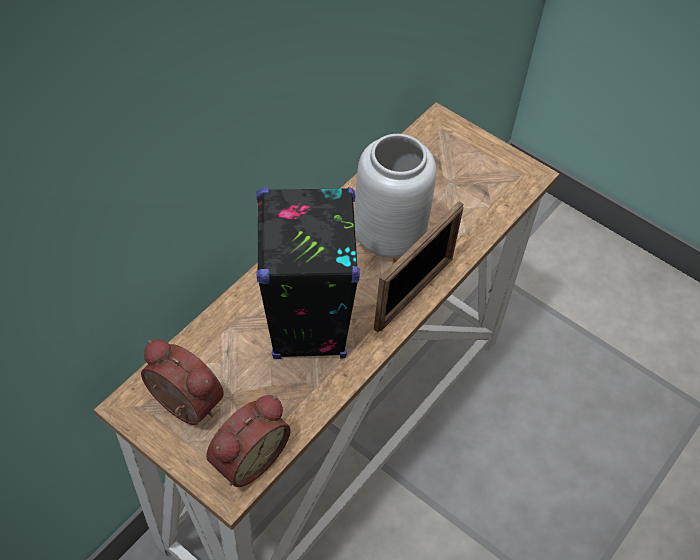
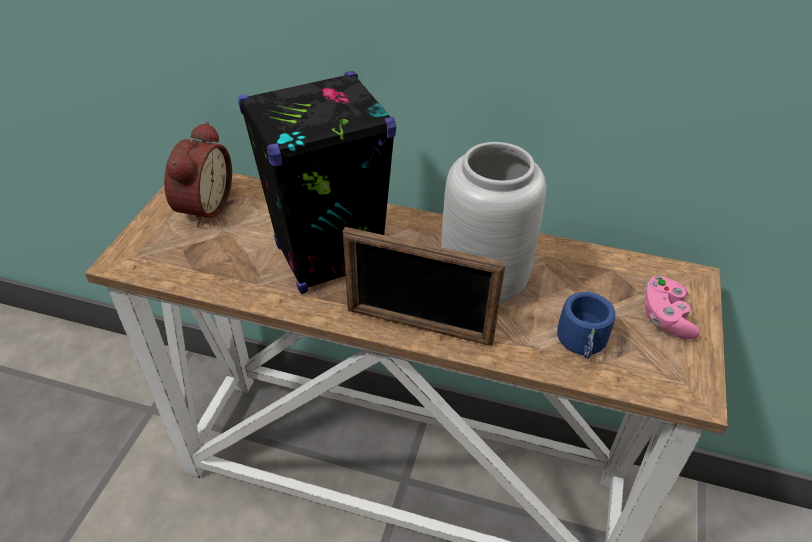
camera: 70 degrees right, 10 degrees down
(247, 457) = (159, 260): alarm clock -> none
(467, 154) = (665, 317): none -> pink game controller
(471, 207) = (584, 343): none -> blue mug

